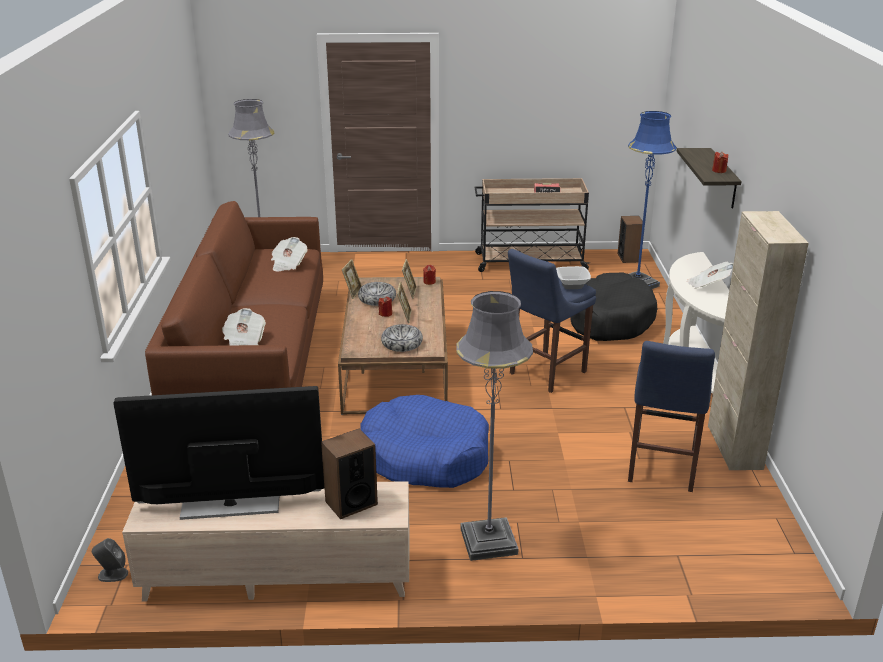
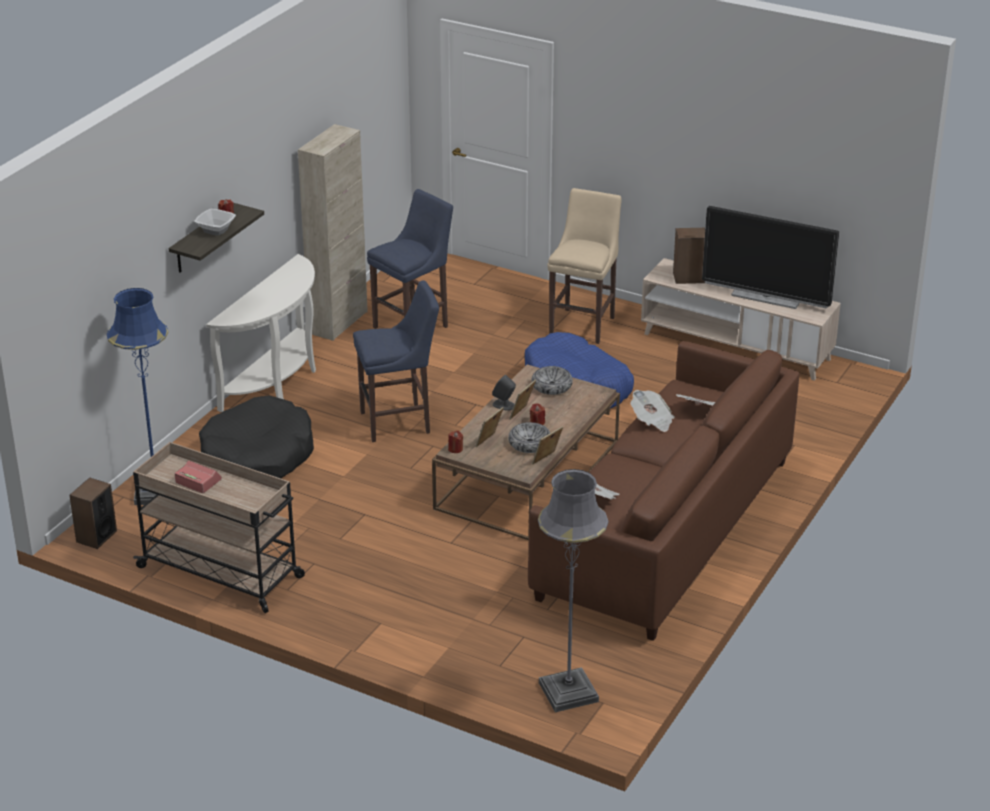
camera: 150 degrees left, 5 degrees up
(112, 574) = (847, 379): grey speaker -> grey speaker (504, 405)
(488, 541) = (583, 324): grey floor lamp -> beige stool
(571, 285) = (372, 336): bowl -> bowl (216, 230)
(708, 285) = (269, 290): newspaper -> newspaper (652, 421)

